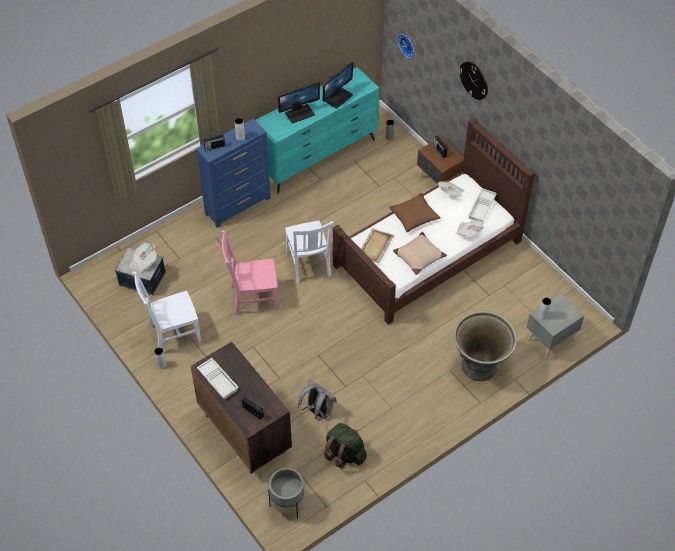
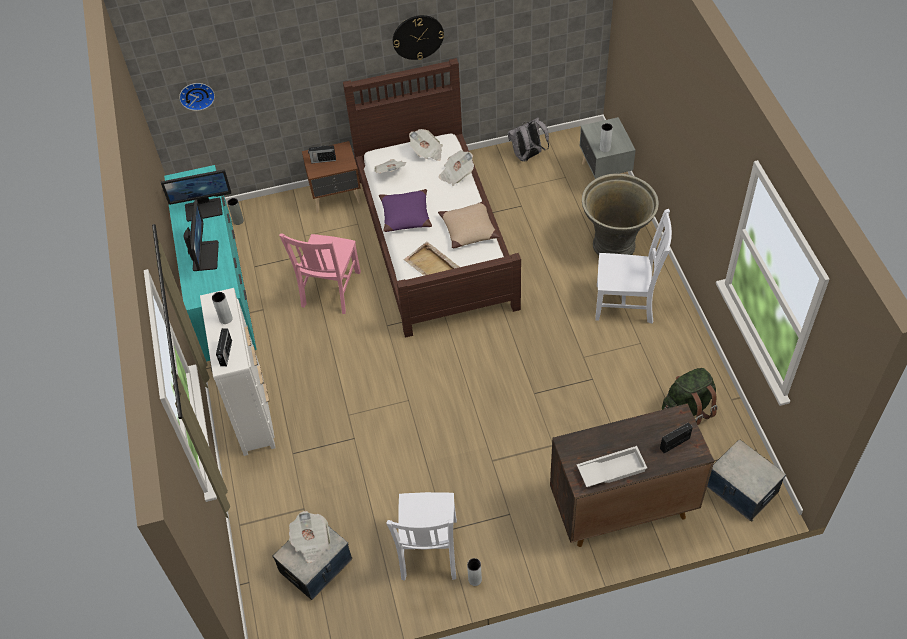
camera: 65 degrees left, 0 degrees up
(238, 206) = (252, 412): blue dresser -> white dresser
(252, 297) = (413, 439): pink chair -> pink chair (330, 291)
(287, 504) = (741, 490): grey planter -> storage box
(308, 264) = (391, 362): white chair -> white chair (627, 303)
(318, 411) = (618, 418): grey backpack -> grey backpack (527, 156)
(338, 97) = (204, 209): monitor -> monitor turned 105 degrees clockwise
(414, 216) = (405, 215): brown pillow -> purple pillow
(474, 80) = (324, 36): wall clock -> wall clock (418, 37)
(482, 208) = (427, 152): white tray -> newspaper

